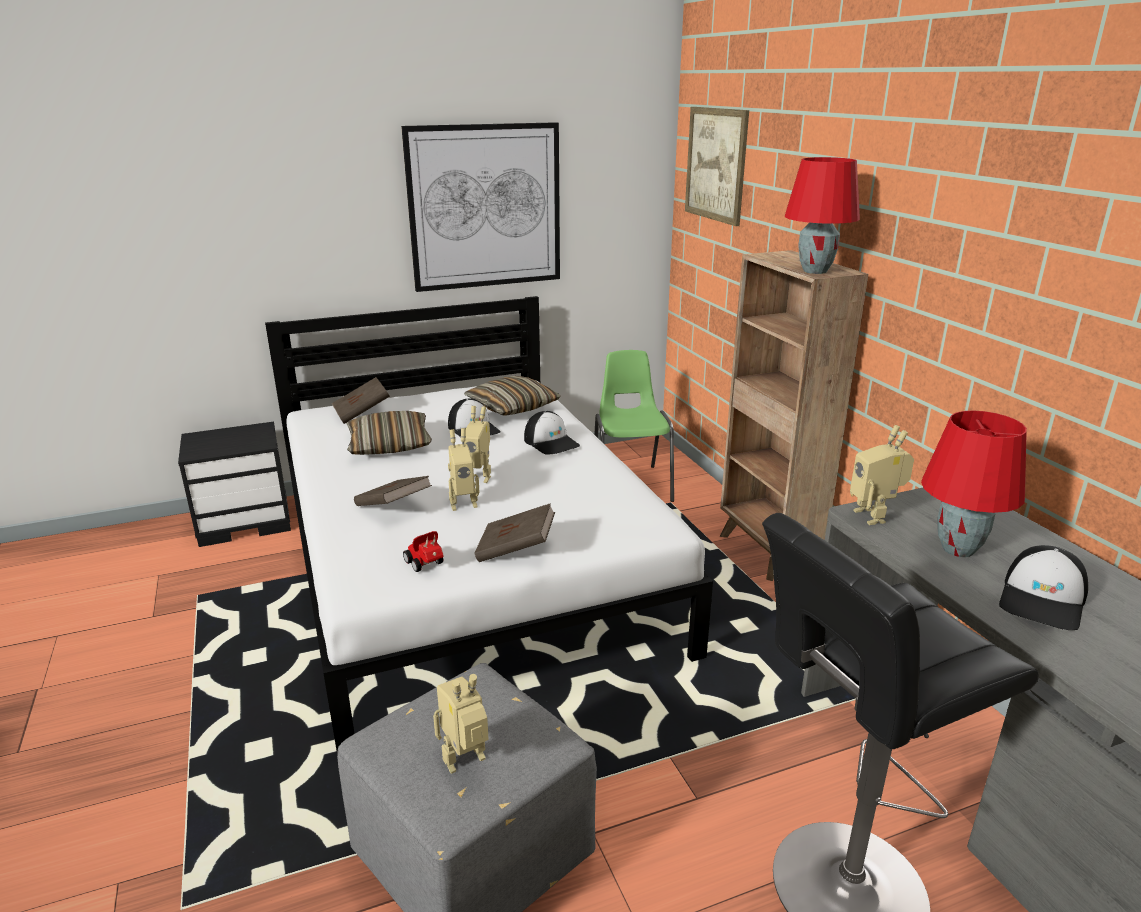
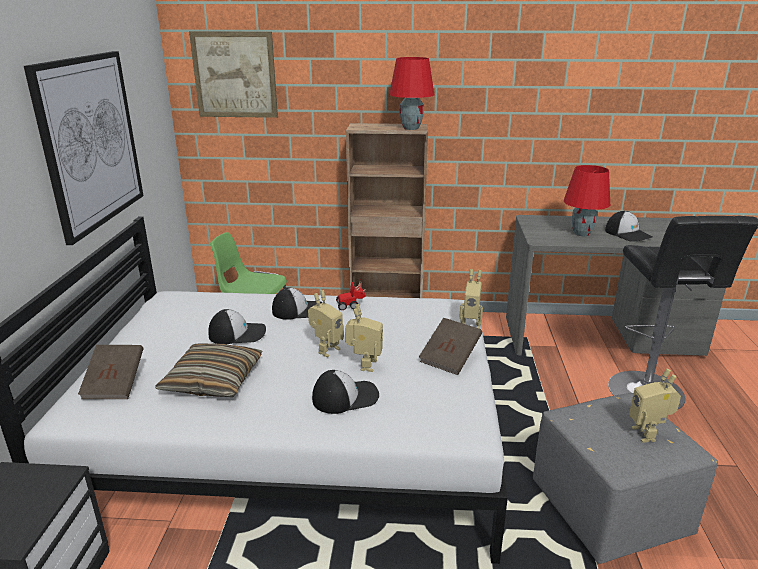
camera: 65 degrees left, 0 degrees up
(393, 507) = (345, 397): brown book -> cap
(426, 565) = (449, 397): toy car -> toy car (351, 305)
(512, 406) = (212, 309): pillow -> none
(874, 516) = (543, 238): toy robot -> toy robot (470, 325)

